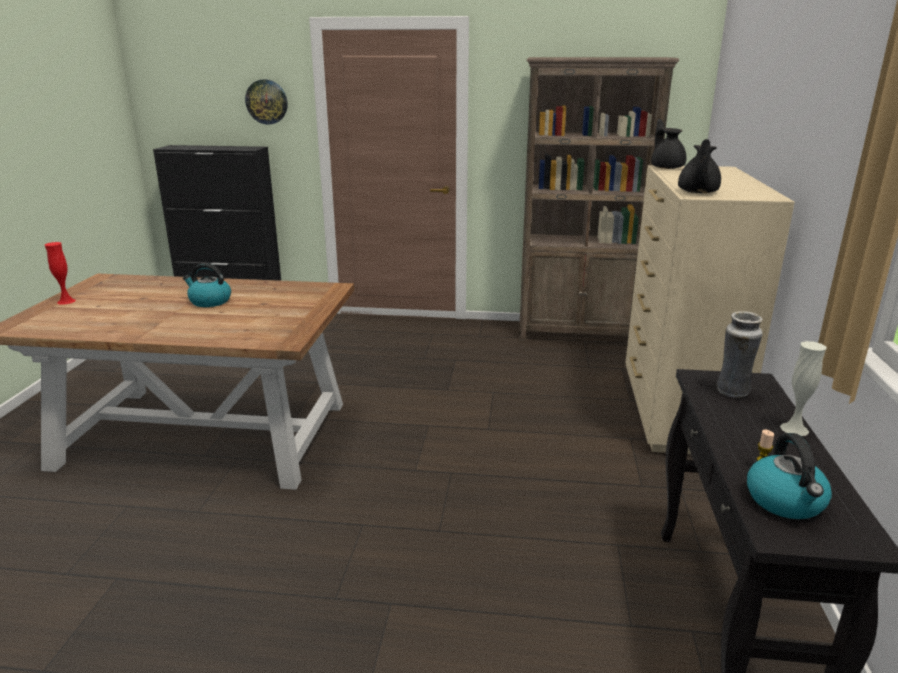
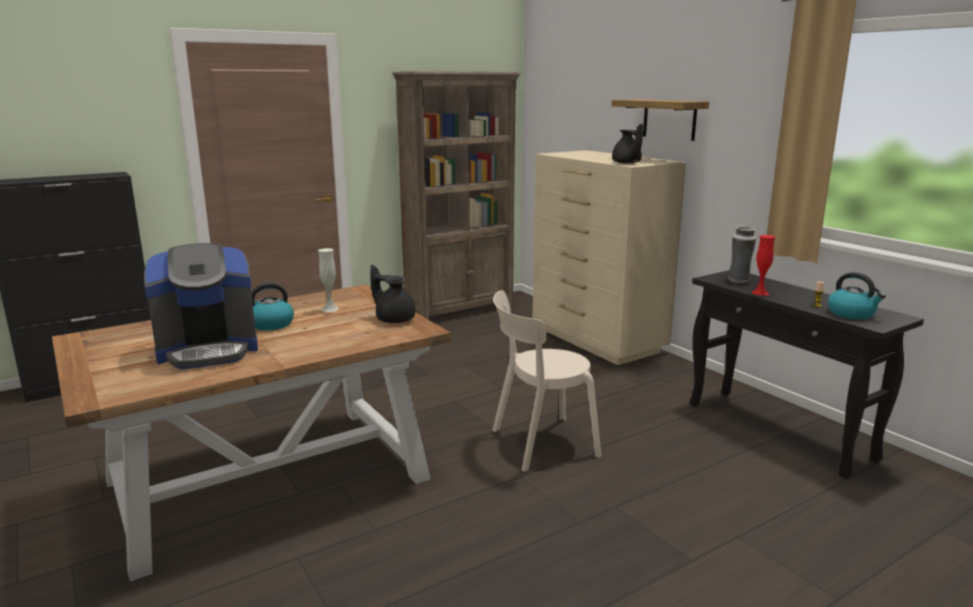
camera: 40 degrees left, 5 degrees down
(66, 301) = (95, 364): red vase -> red vase (760, 293)
(133, 311) = (208, 350): none -> coffee machine
(267, 102) = (119, 121): wall clock -> none
(429, 501) = (539, 444): none -> beige chair
(666, 167) = (554, 153): black teapot -> black teapot (394, 319)
(794, 429) = (793, 288): white vase -> white vase (330, 309)
(796, 134) = (669, 119): none -> shelf

